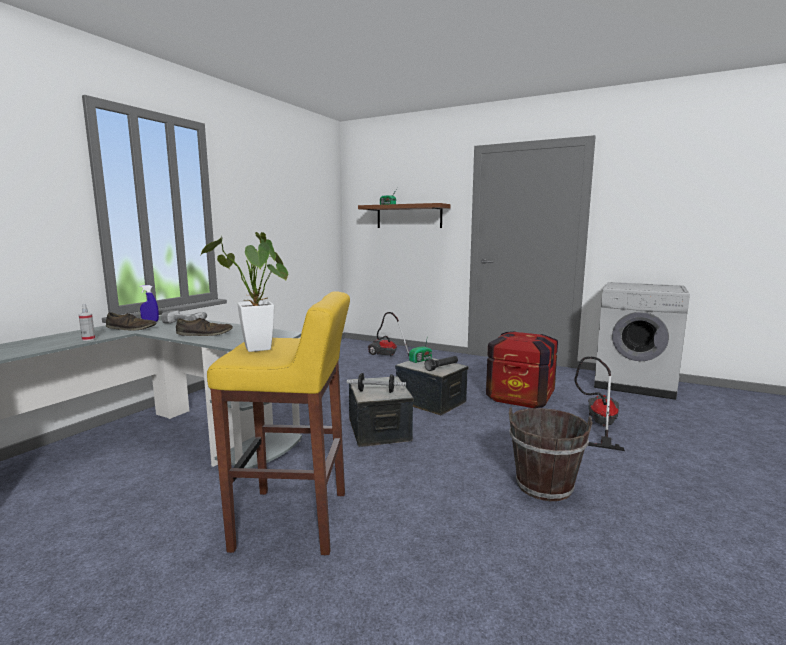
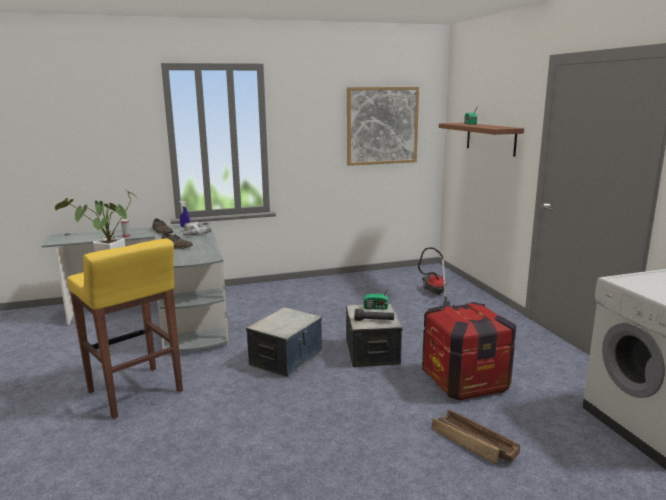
camera: 45 degrees right, 5 degrees up
(303, 207) = (382, 126): none -> picture
(376, 391) = (275, 324): dumbbell -> none
(544, 486) = (295, 458): brown bucket -> none
(599, 425) = (474, 444): vacuum cleaner -> crate

